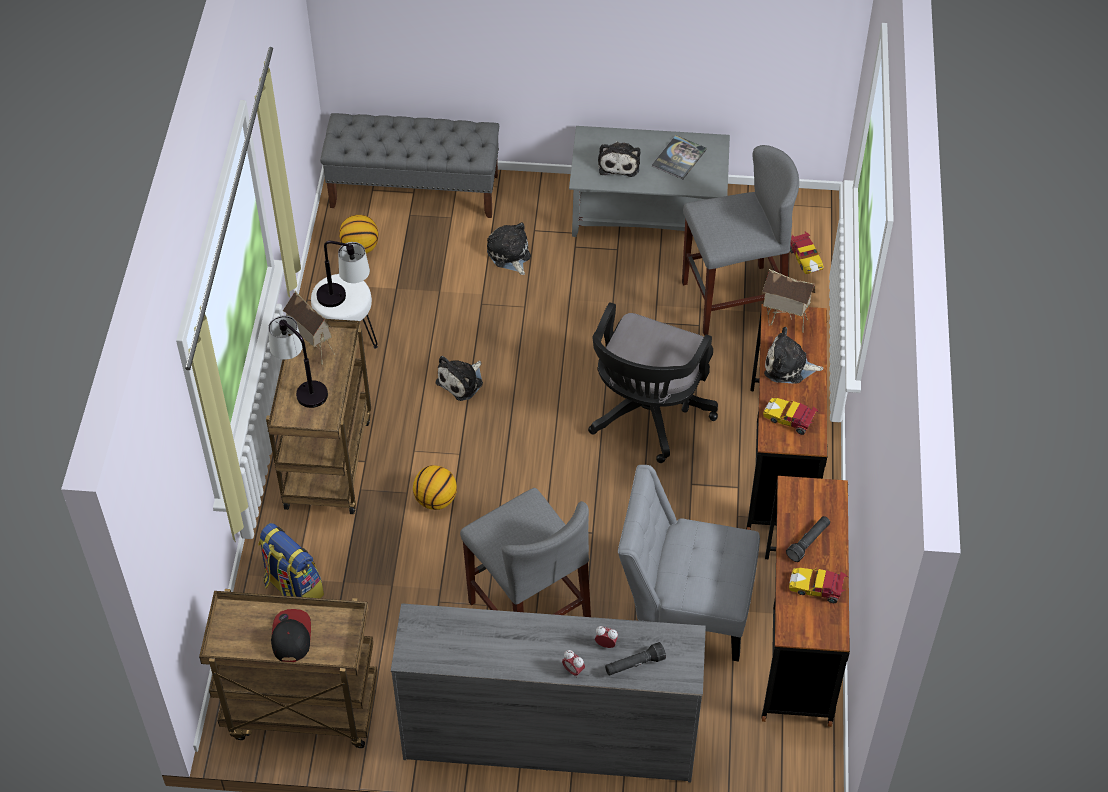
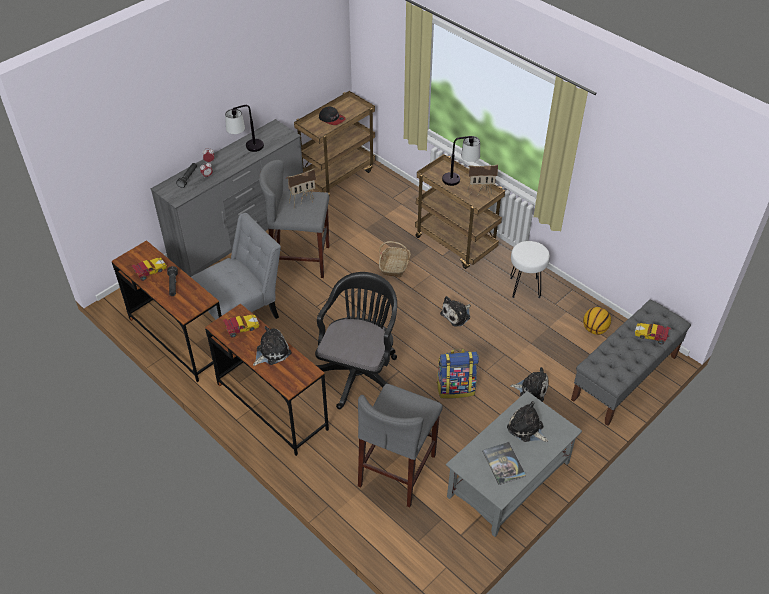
camera: 130 degrees right, 5 degrees down
(292, 589) = (397, 201): backpack -> backpack (456, 388)
(345, 299) = (525, 252): table lamp -> table lamp (247, 149)
(435, 500) = (394, 266): basketball -> basket
(462, 382) = (457, 315): plush toy -> plush toy turned 120 degrees counterclockwise
(646, 416) = (359, 372): black office chair -> black office chair turned 45 degrees clockwise
(784, 322) = (301, 372): toy house -> toy house (302, 200)
(805, 258) = (392, 536): toy car -> toy car (651, 336)

